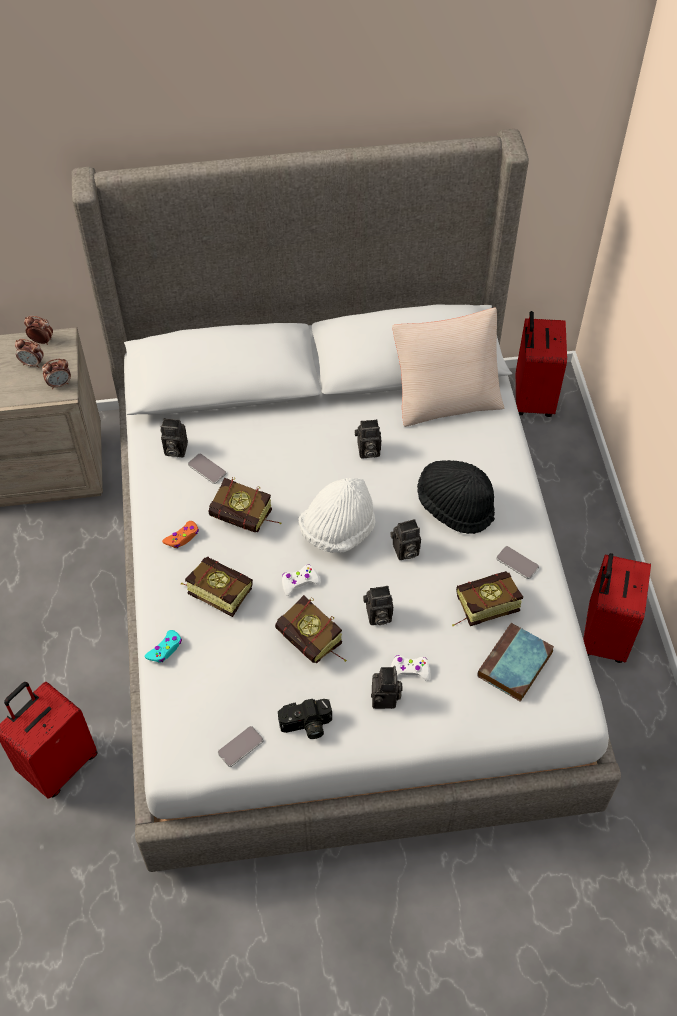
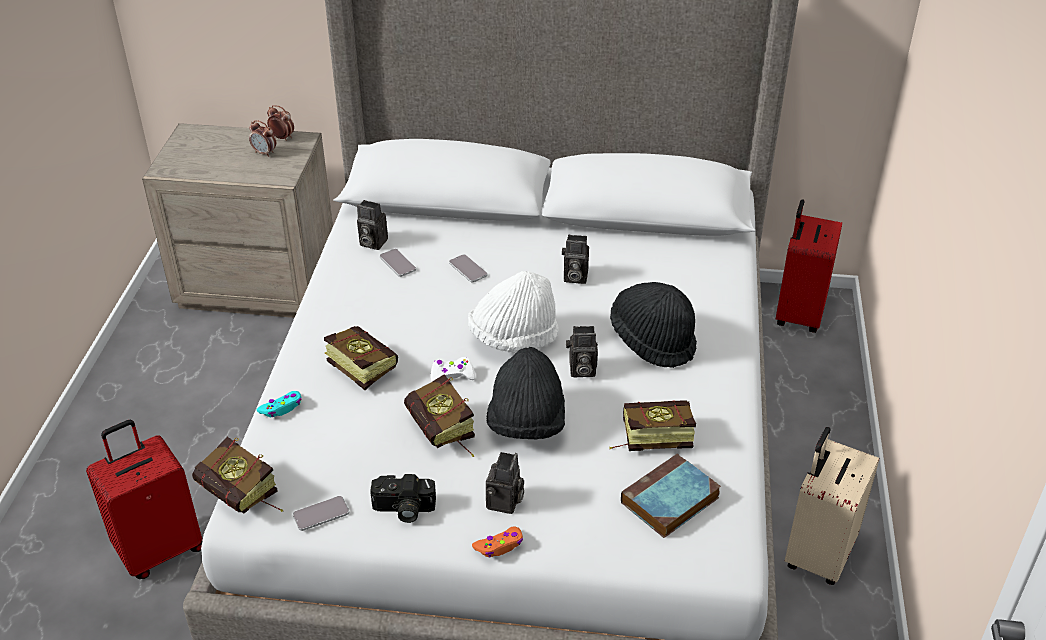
camera: 15 degrees right, 15 degrees down
(59, 384) = (282, 172): alarm clock -> none
(182, 537) = (346, 315): orange game controller -> orange game controller (499, 546)
(247, 519) = (420, 311): book -> book (244, 497)
(377, 616) = (526, 423): camera -> black hat
(409, 670) = (543, 481): white game controller -> none
(446, 395) = (678, 244): beige pillow -> none
(517, 563) = (706, 404): phone -> phone (468, 269)
(603, 636) = (817, 554): red suitcase -> beige suitcase

